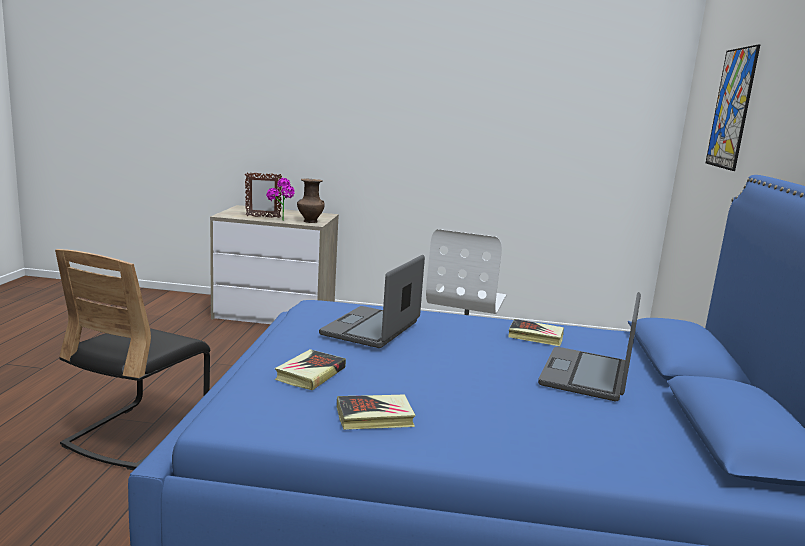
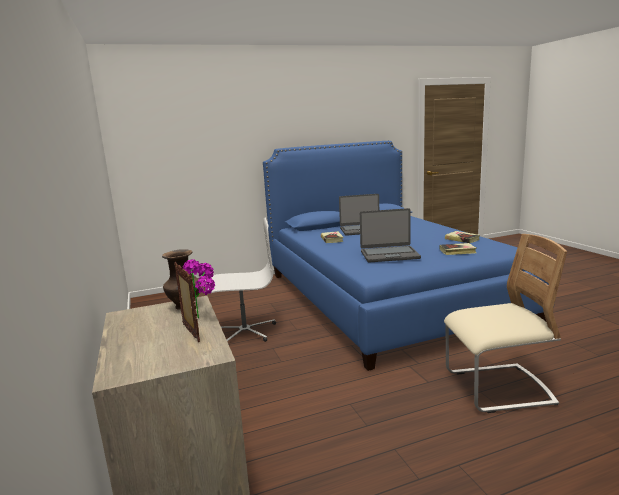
camera: 115 degrees left, 0 degrees up
(138, 434) = (498, 388): black chair -> beige chair
(731, 108) = (196, 124): picture -> none

